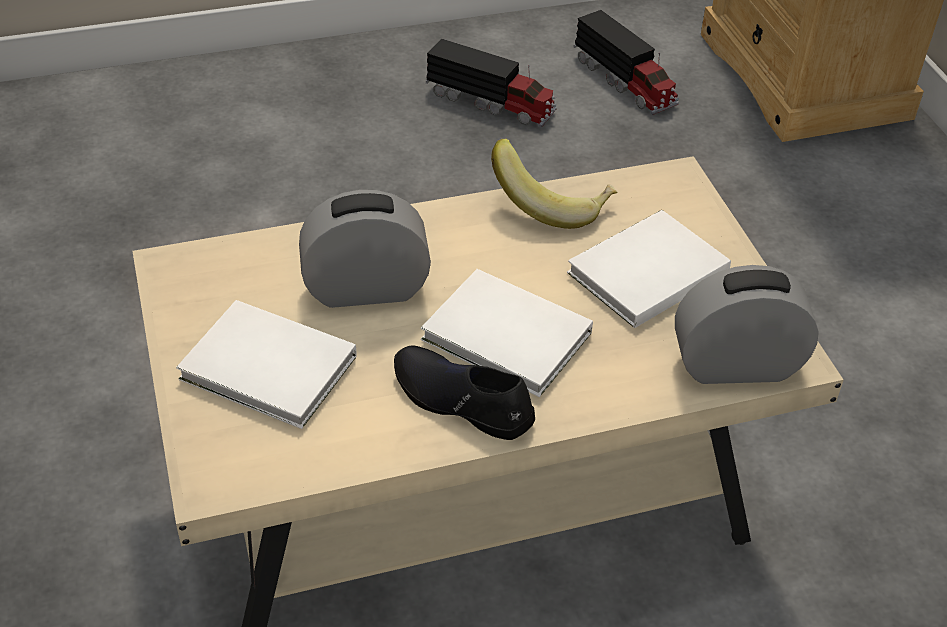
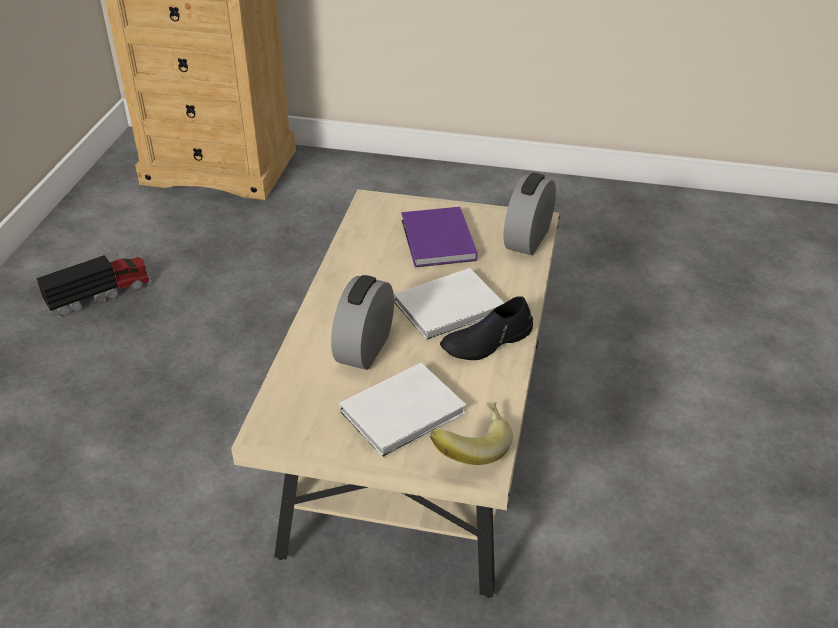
camera: 60 degrees left, 5 degrees down
(552, 204) = (353, 251): banana -> banana (470, 446)
(625, 81) = (147, 231): toy truck -> none
(643, 273) = (437, 241): white book -> purple book

